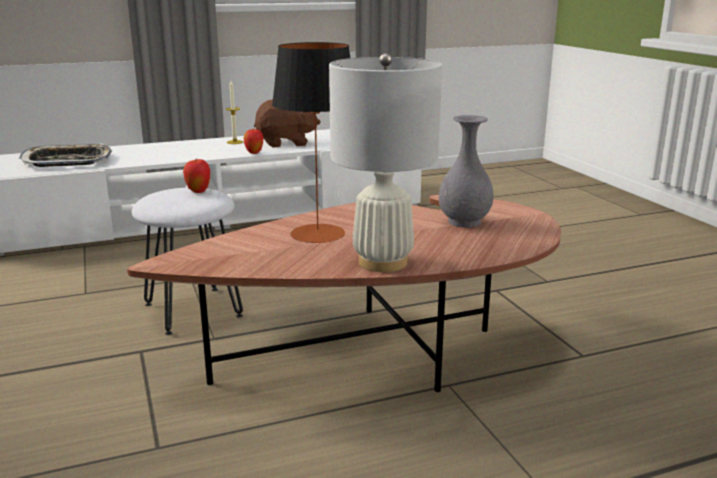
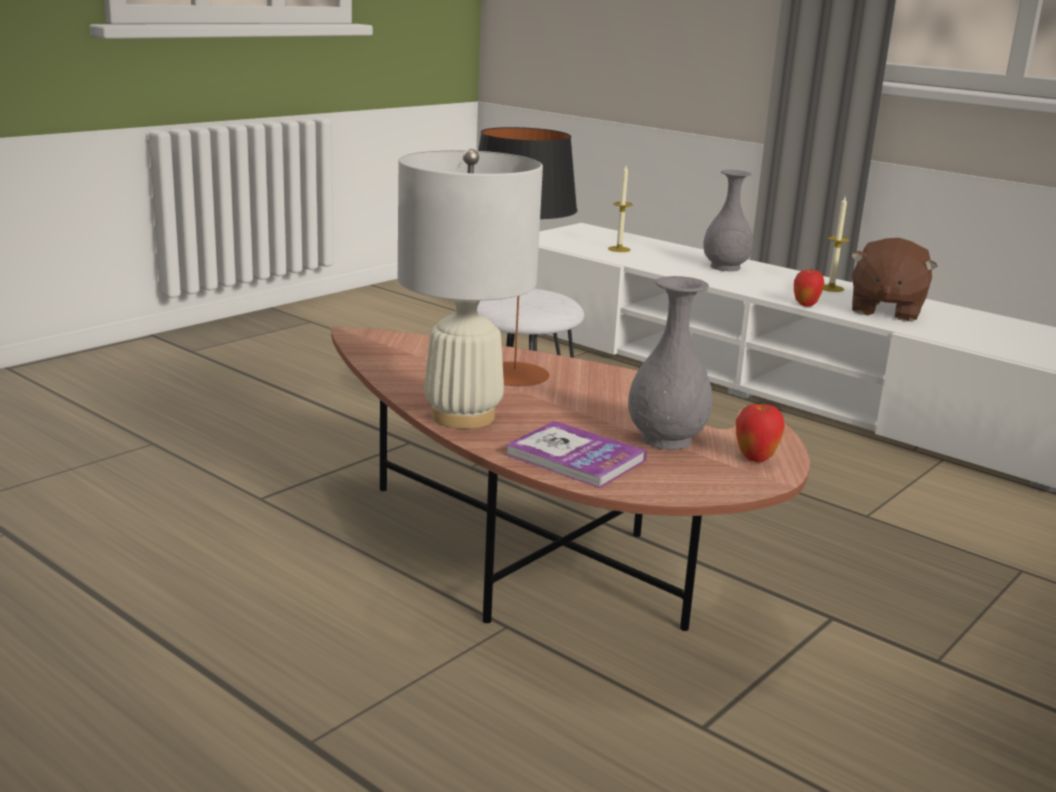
camera: 60 degrees right, 0 degrees up
(67, 162) = (619, 249): tray -> candle
(157, 150) = (725, 267): none -> grey vase
(198, 191) = (549, 300): apple -> apple (755, 458)
(286, 143) = (885, 310): brown plush toy -> brown plush toy turned 60 degrees clockwise
(477, 247) = (575, 458): none -> book

